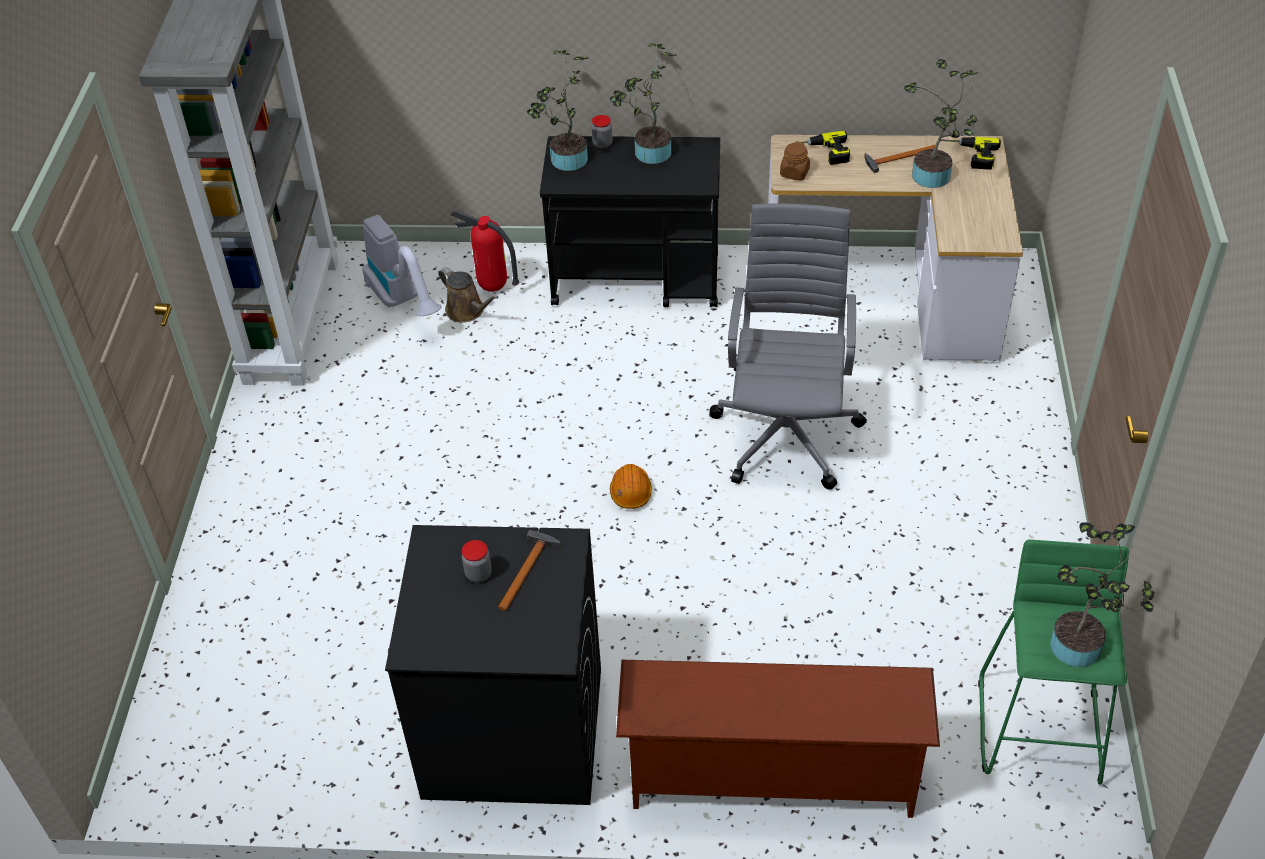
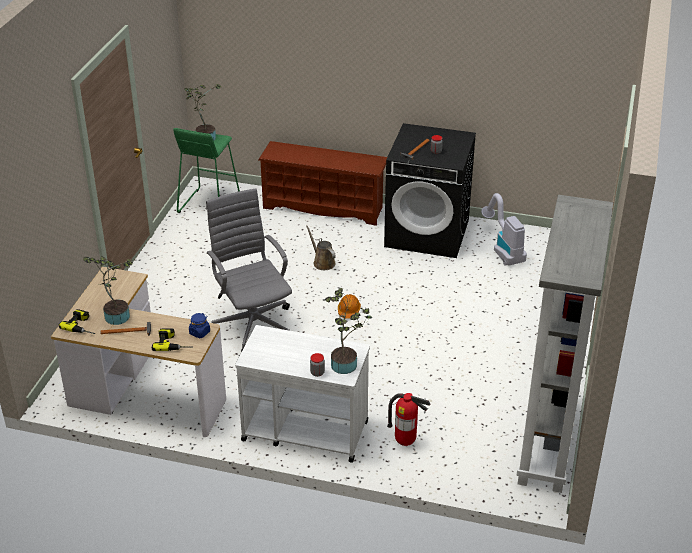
camera: 170 degrees left, 10 degrees down
(403, 301) = (469, 443): vacuum cleaner -> vacuum cleaner (502, 249)
(467, 311) = (425, 428): brown watering can -> brown watering can (322, 262)
(637, 279) = (304, 431): black cart -> white cart
(649, 154) = (288, 360): potted plant -> none
(787, 432) = (253, 325): grey office chair -> grey office chair turned 135 degrees clockwise
(794, 173) = (200, 332): brown jar -> blue jar

